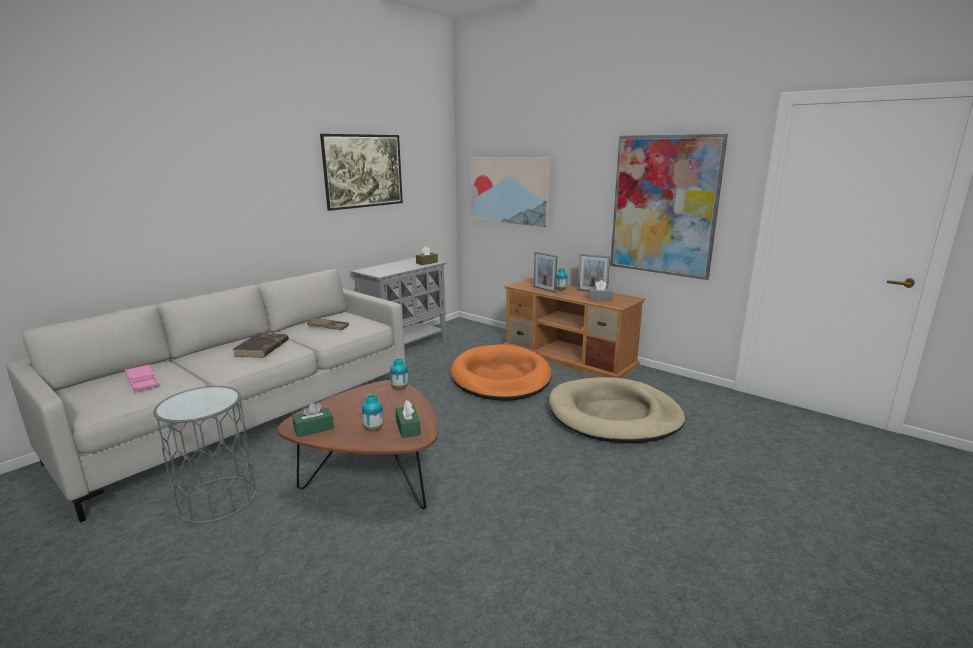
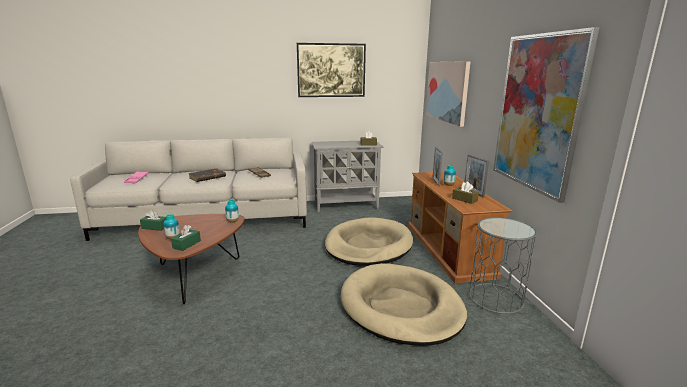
camera: 40 degrees right, 0 degrees up
(217, 499) = (131, 253): grey side table -> grey side table (495, 298)
(501, 377) = (368, 245): orange dog bed -> beige dog bed
(600, 299) = (464, 199): grey tissue box -> brown tissue box

